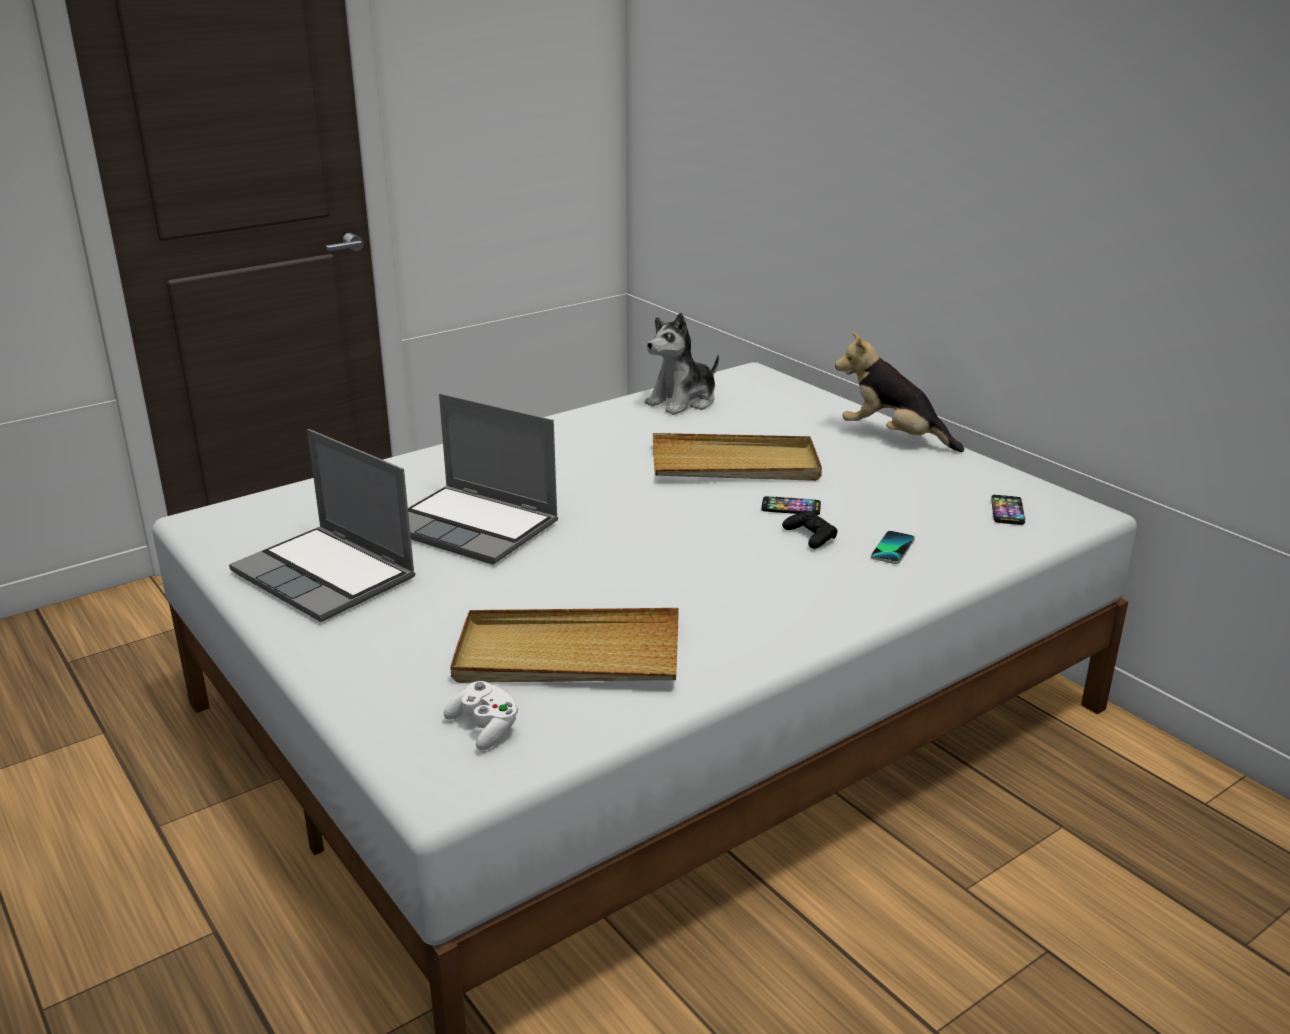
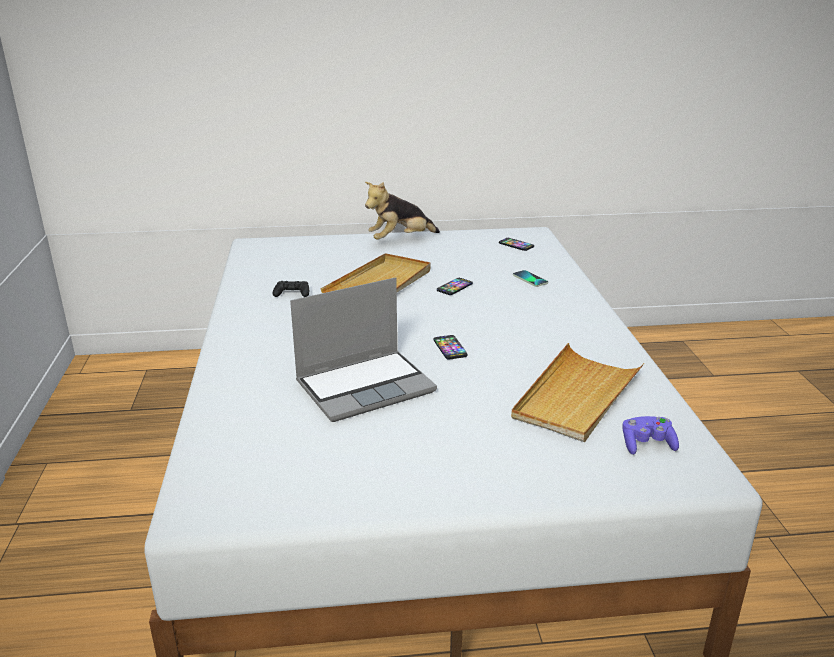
camera: 60 degrees left, 0 degrees up
(327, 576) = (380, 464): laptop -> none
(484, 728) = (647, 445): white game controller -> purple game controller
(612, 547) = (450, 348): none -> phone
(683, 402) = (264, 272): plush toy -> none
(810, 536) = (495, 292): black game controller -> black game controller (292, 293)

